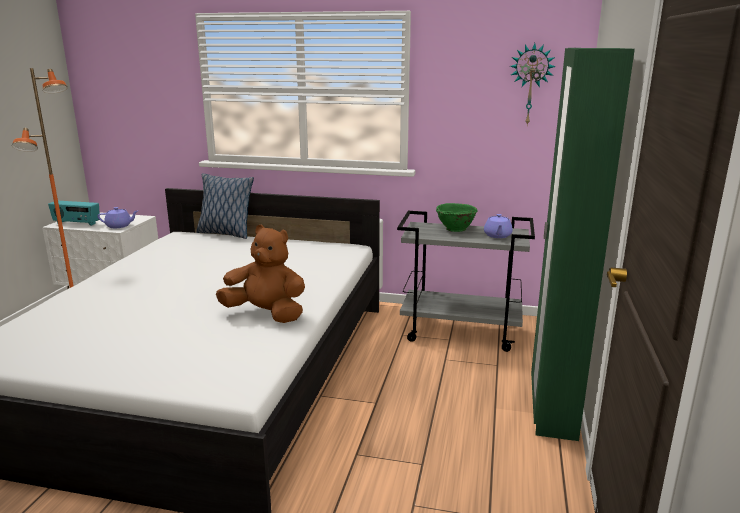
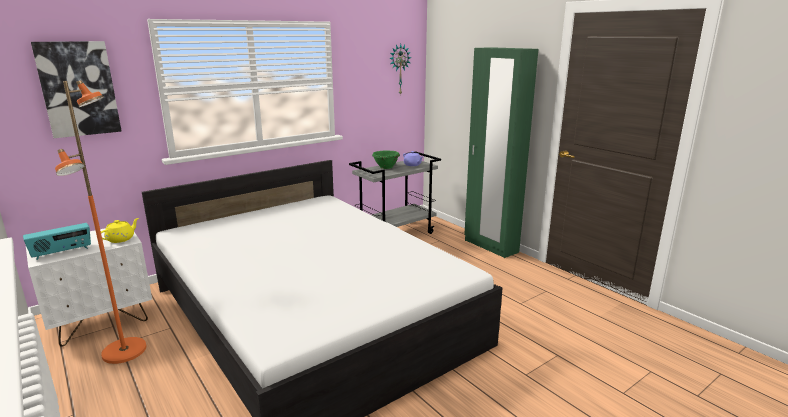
camera: 50 degrees left, 0 degrees up
(119, 226) = (121, 239): purple teapot -> yellow teapot
(138, 81) = (78, 89): none -> picture
(225, 233) = (213, 218): pillow -> none
(266, 314) = (384, 242): brown plush toy -> none

